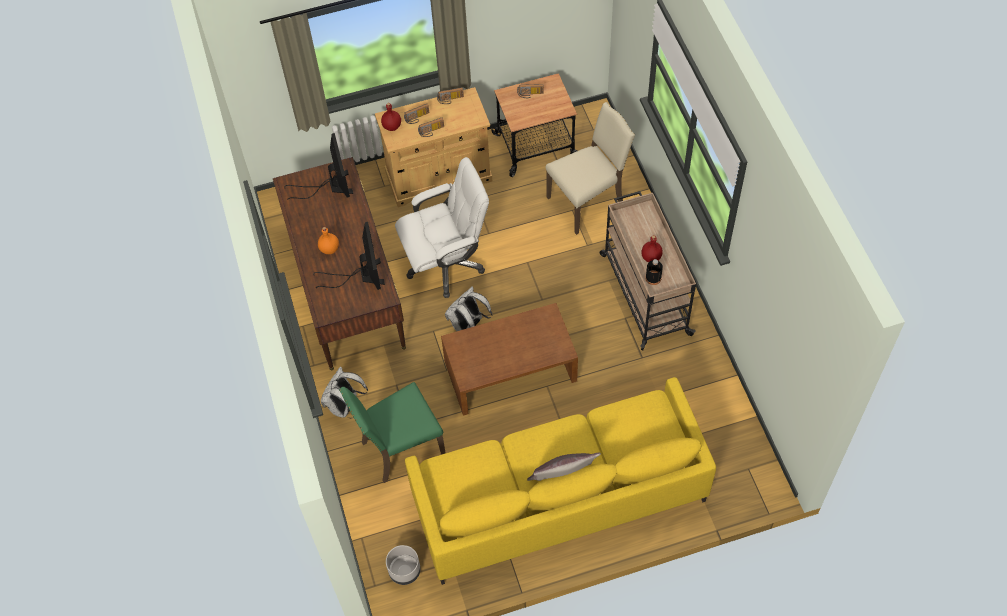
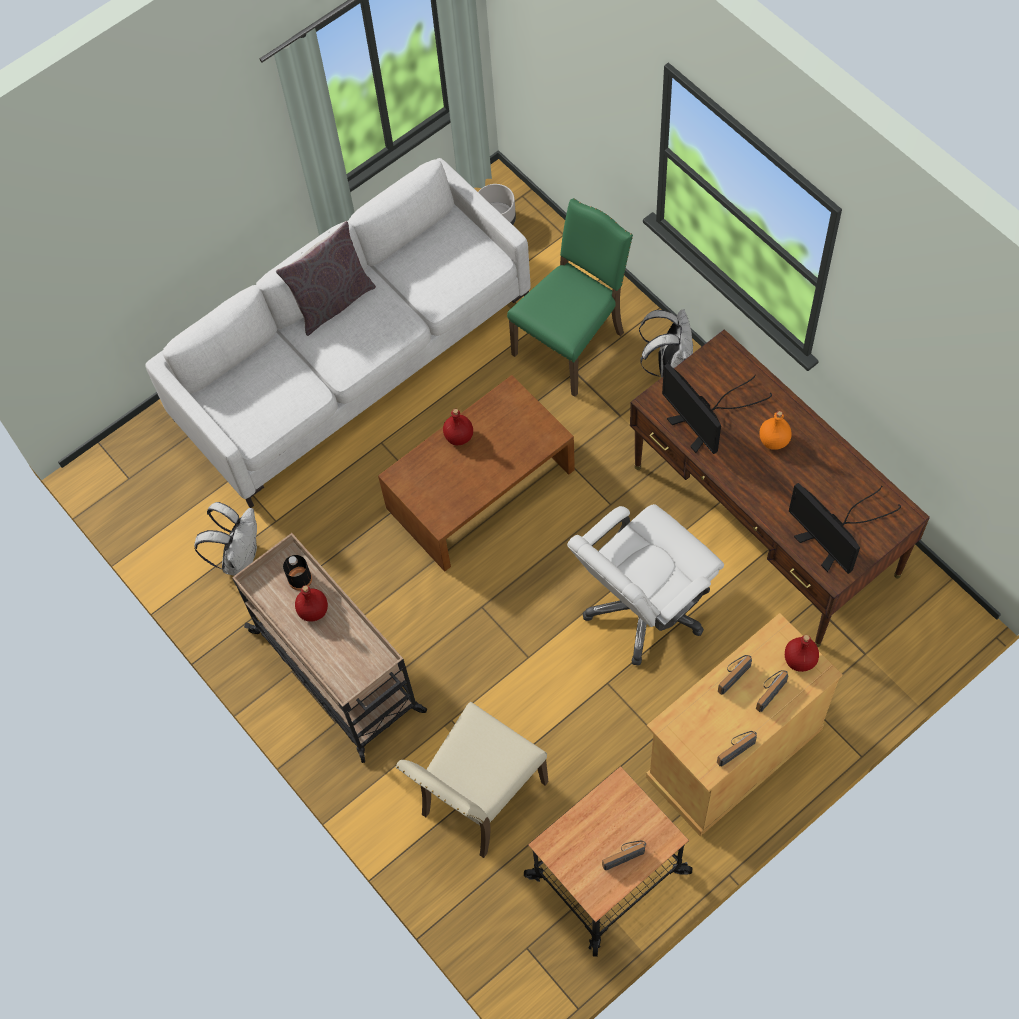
camera: 160 degrees right, 5 degrees up
(468, 326) = (566, 528): white backpack -> white backpack (239, 557)
(514, 362) = (459, 436): none -> red bottle
(558, 496) = (354, 360): yellow sofa -> white sofa

